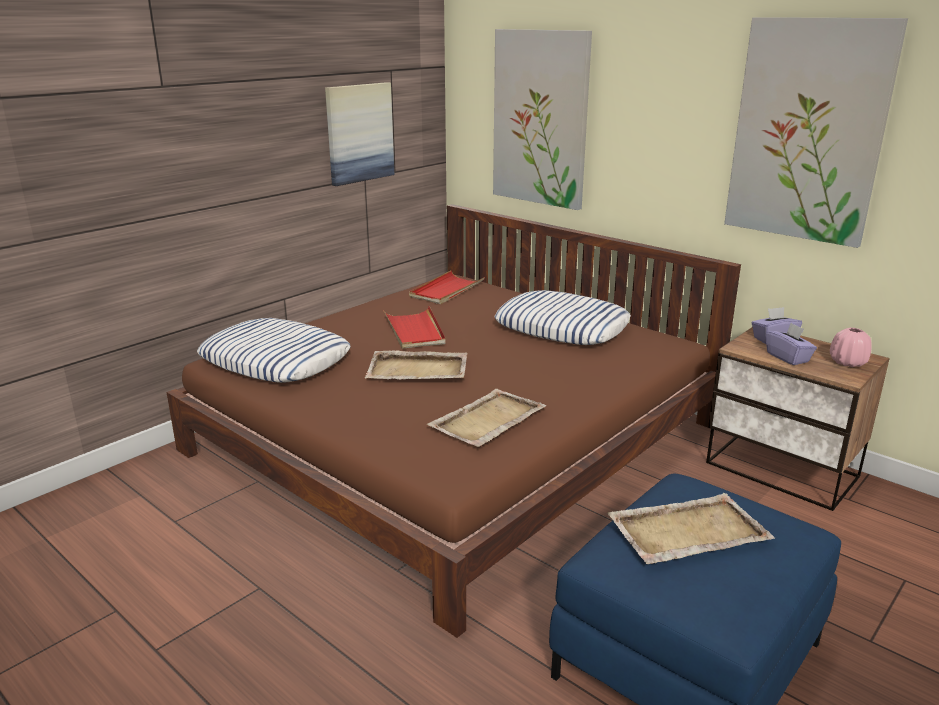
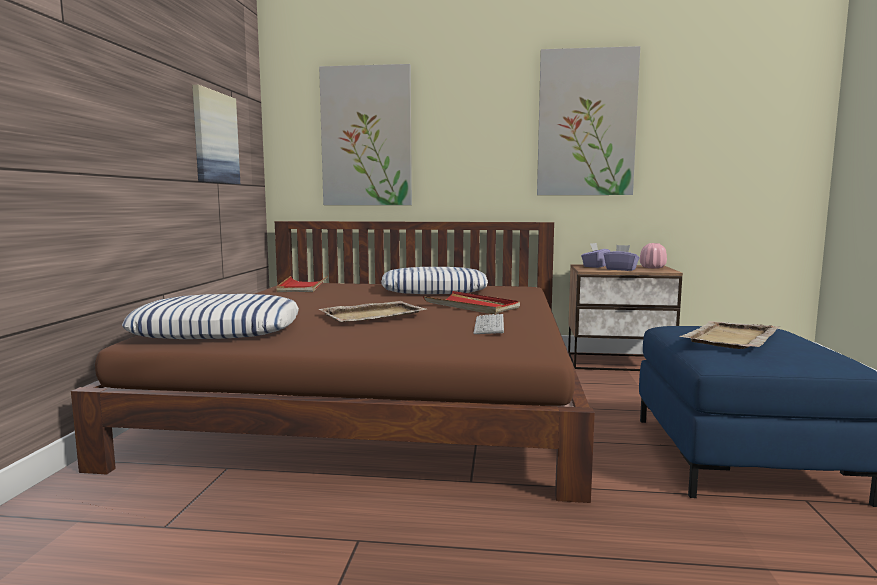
camera: 35 degrees left, 15 degrees down
(415, 331) = (323, 302): red tray -> red tray (471, 306)
(486, 421) = (489, 325): beige tray -> keyboard

